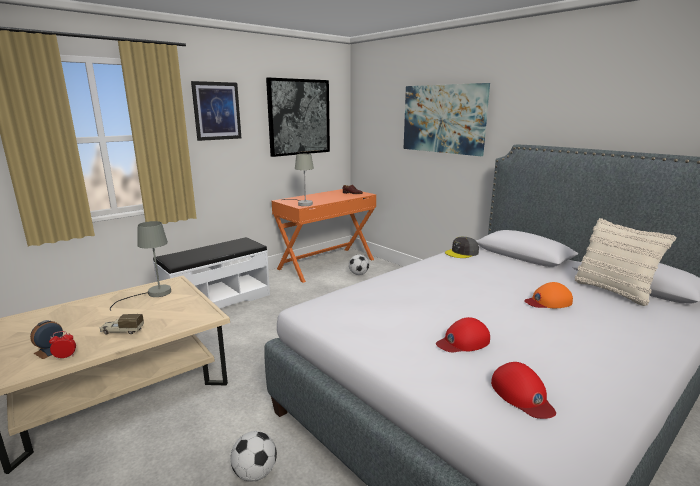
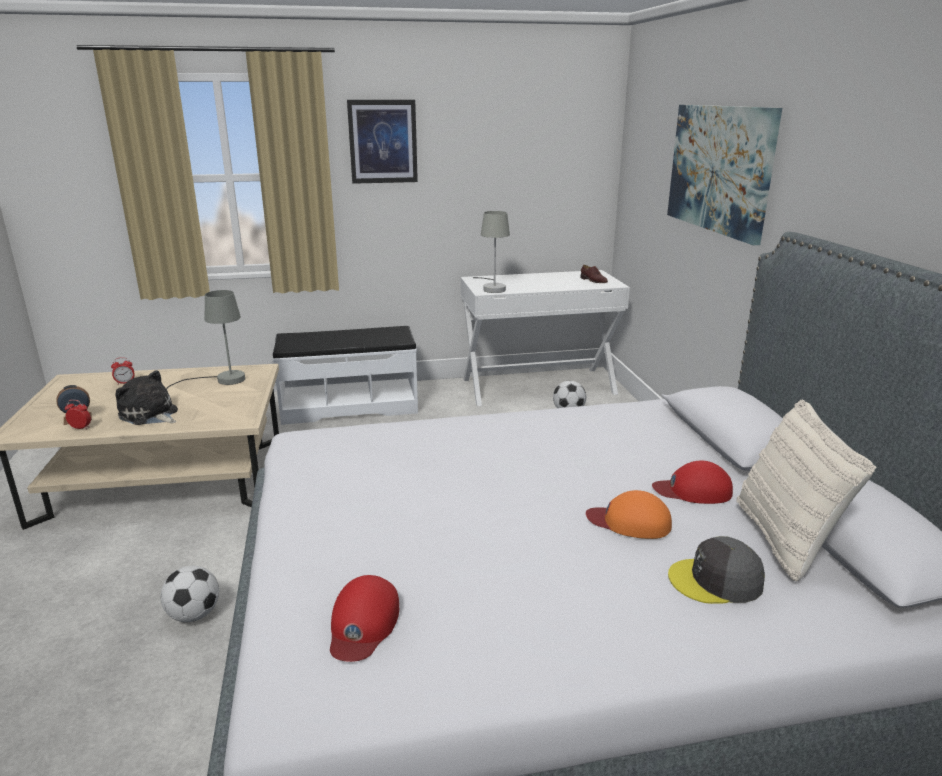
camera: 30 degrees right, 5 degrees up
(61, 314) = (125, 382): none -> alarm clock
(122, 331) = (150, 415): toy truck -> plush toy
(299, 117) = (519, 151): picture -> none
(326, 264) = (538, 386): orange desk -> white desk
(462, 253) = (629, 411): grey cap -> grey cap (716, 581)
(463, 341) = (407, 535): red cap -> red cap (693, 490)

